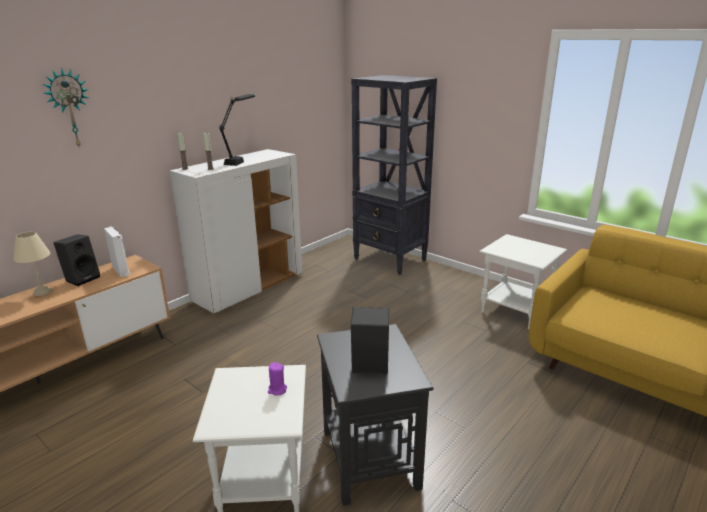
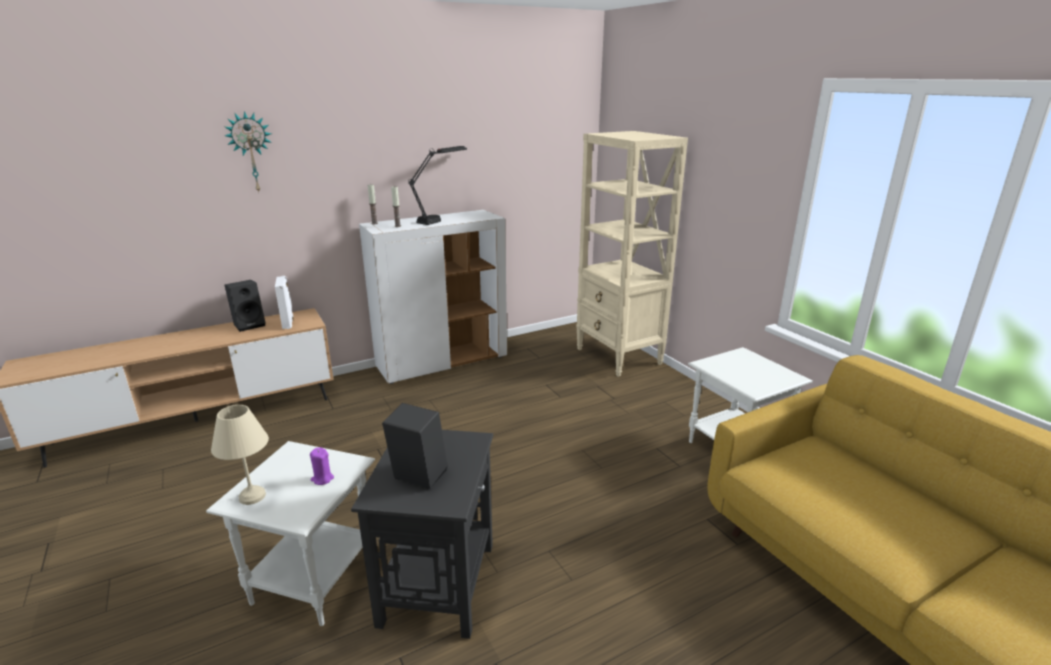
camera: 20 degrees right, 0 degrees up
(41, 292) = (206, 332): beige table lamp -> beige table lamp (251, 497)
(390, 260) = (619, 356): black bookcase -> beige bookcase

